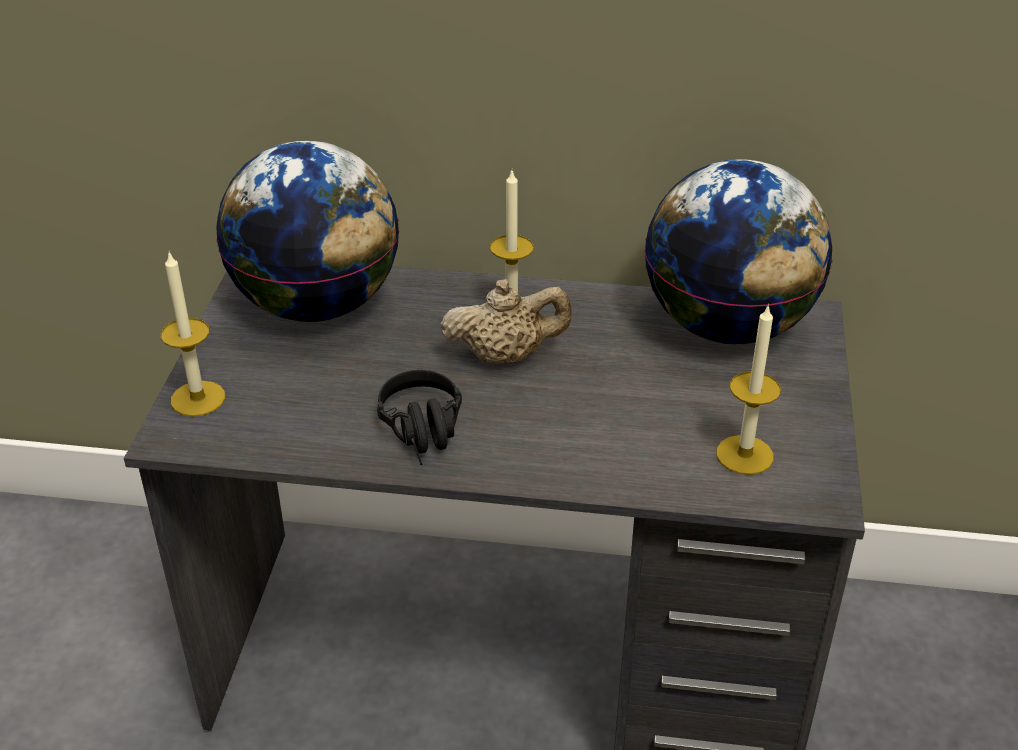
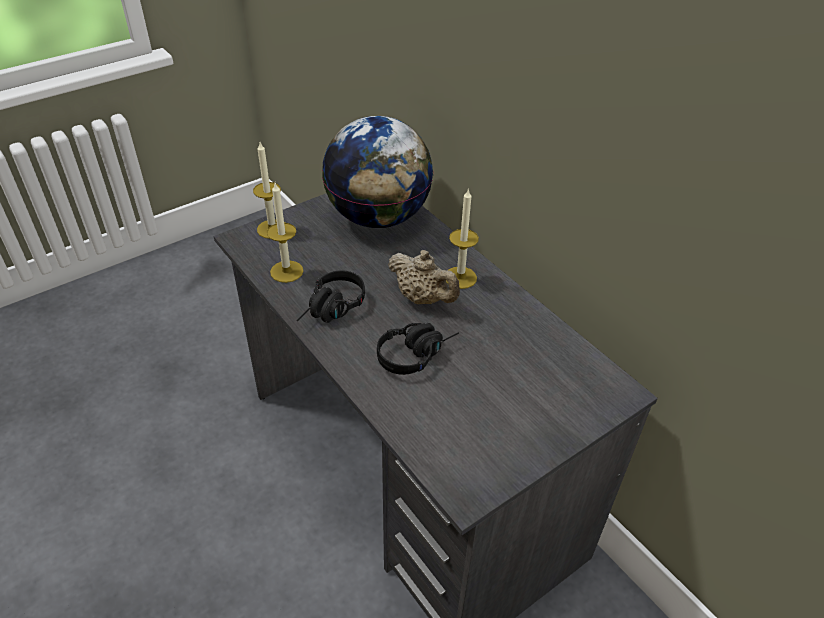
camera: 45 degrees right, 5 degrees up
(585, 412) = (416, 353): none -> black headphones
(727, 326) = (562, 363): globe -> none
(744, 455) = (461, 437): candle -> candle (286, 271)

